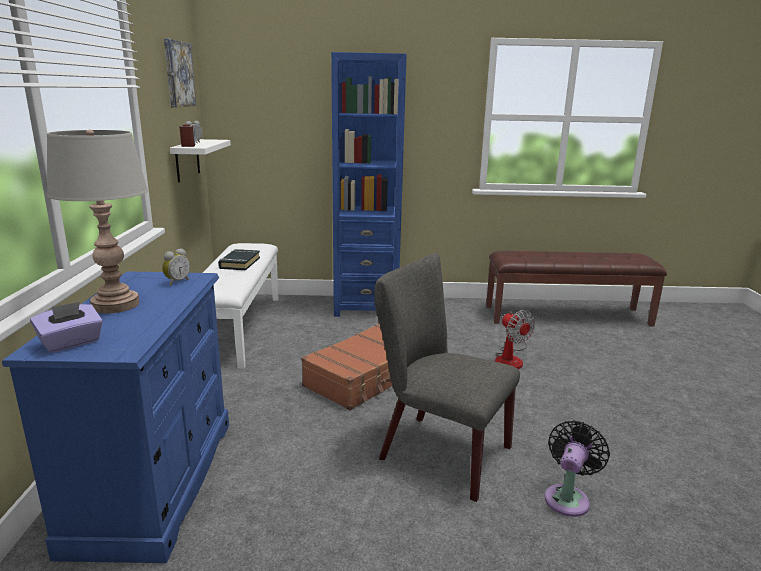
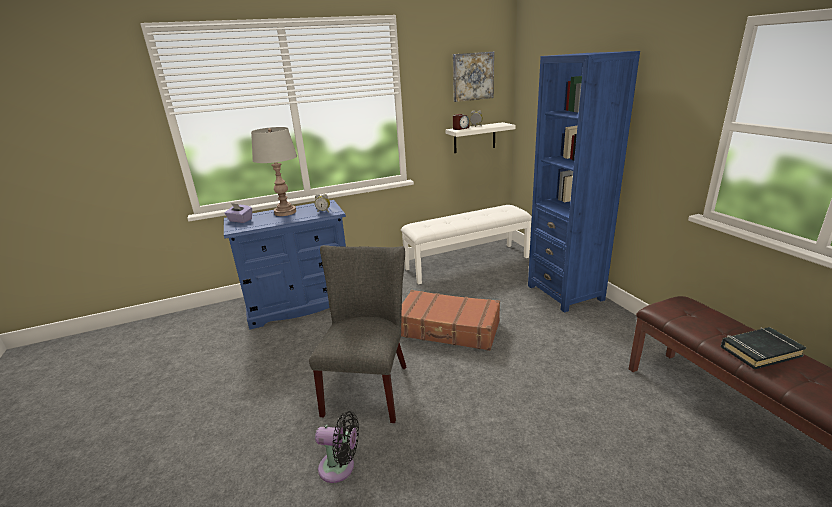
camera: 70 degrees right, 5 degrees up
(239, 263) = (470, 218): black book -> black book (759, 351)
(511, 359) = (553, 396): fan -> none

